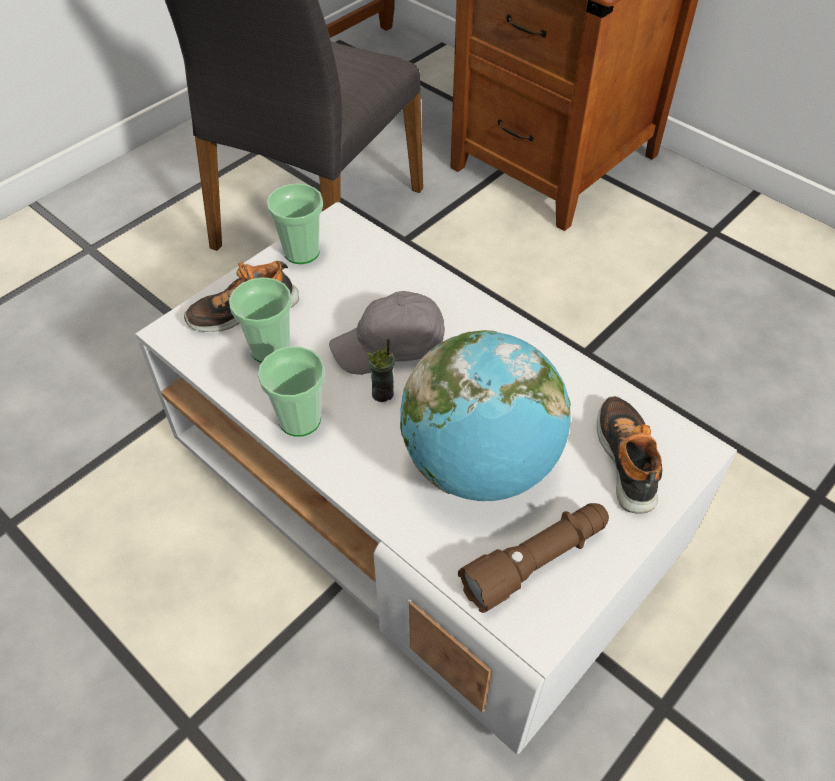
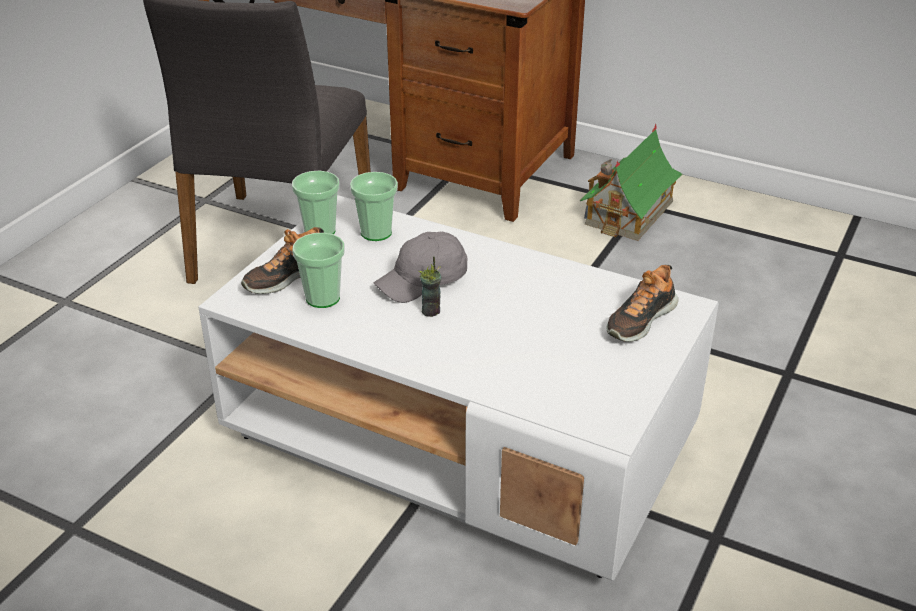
camera: 15 degrees left, 15 degrees down
(300, 419) = (370, 338): cup -> cup (376, 232)
(480, 465) = (528, 341): globe -> none
(536, 561) = (596, 390): brown flashlight -> none
(627, 460) = (640, 320): shoe -> shoe turned 120 degrees counterclockwise
(696, 240) = (629, 213): none -> toy house

